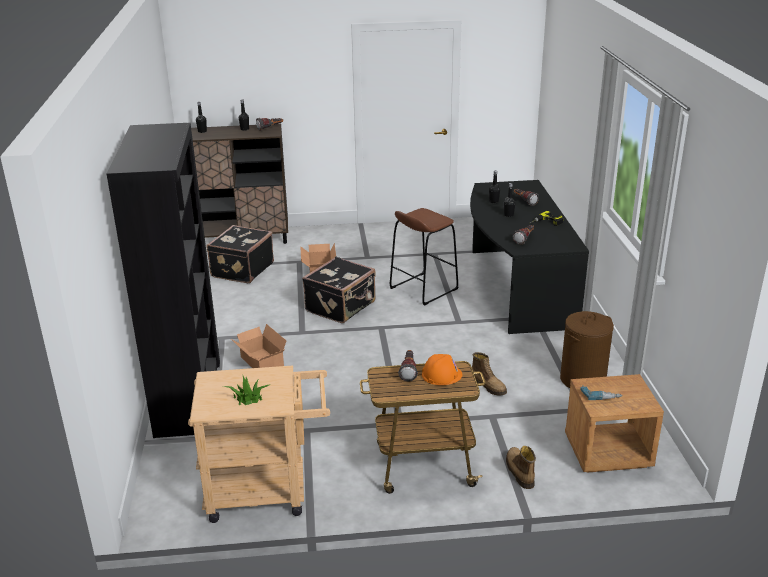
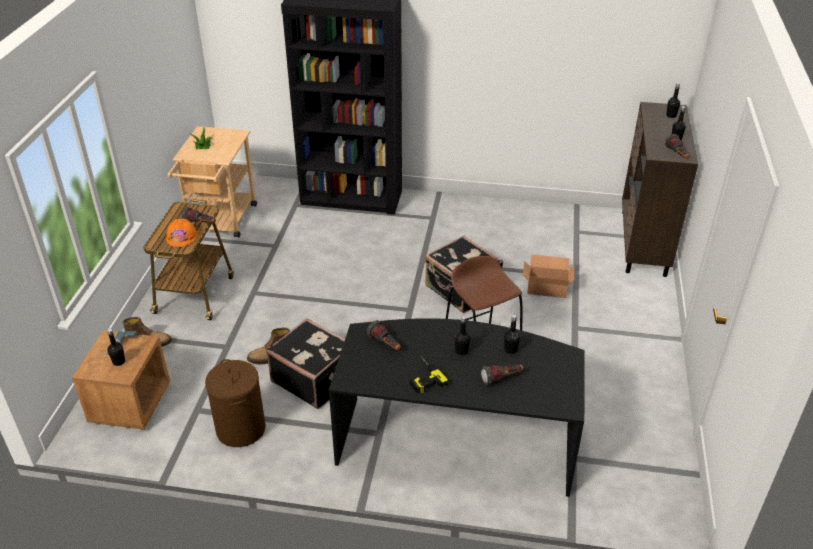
camera: 105 degrees right, 10 degrees up
(241, 270) = (564, 237): black suitcase -> black suitcase (314, 378)
(261, 362) = (382, 234): cardboard box -> none
(621, 390) = (119, 362): none -> black bottle

